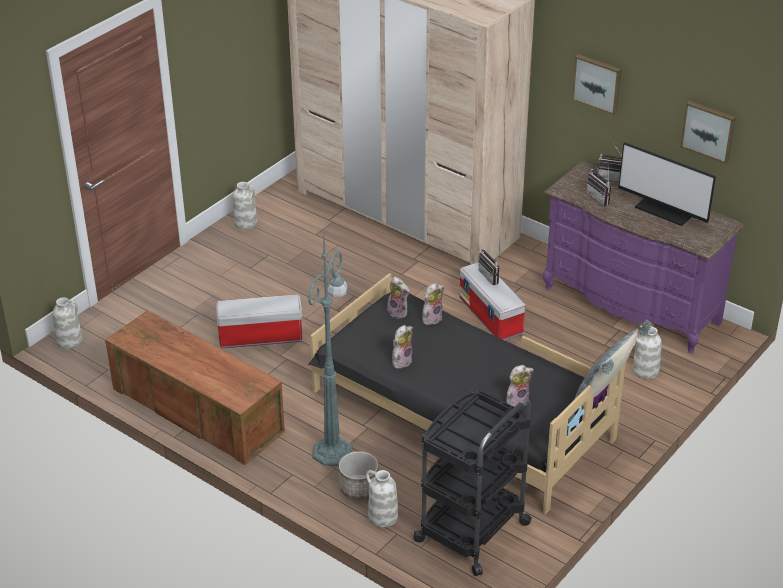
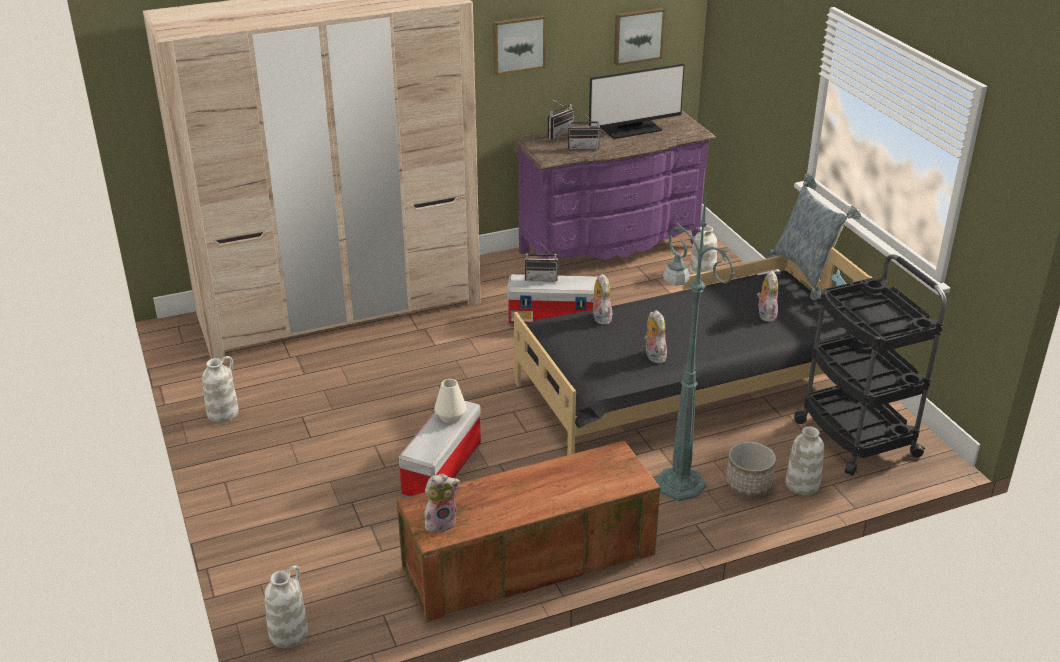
camera: 60 degrees left, 5 degrees down
(274, 304) = (450, 417): none -> white vase
(399, 312) = (573, 332): plush toy -> plush toy (441, 522)

